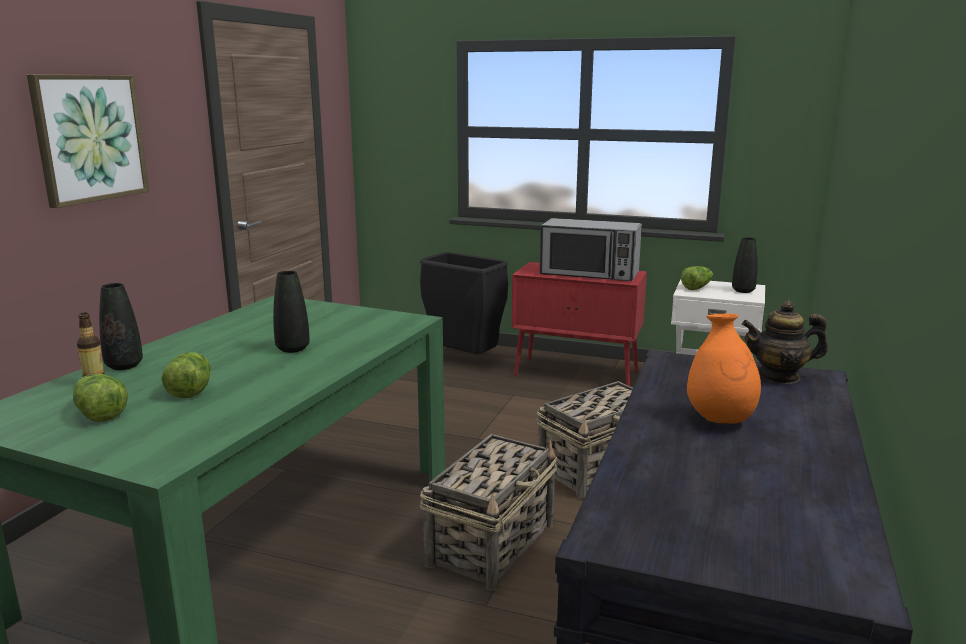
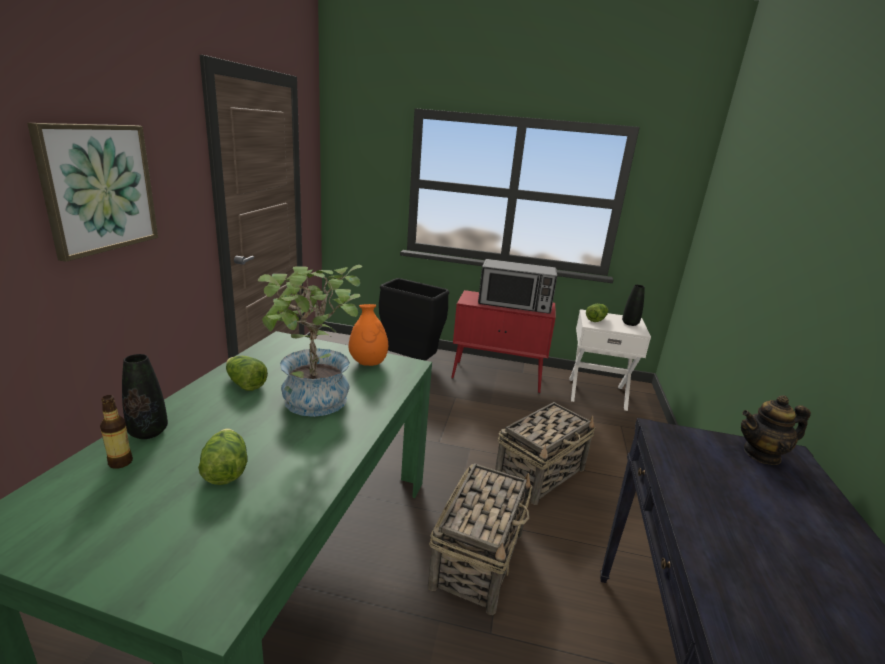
camera: 10 degrees left, 5 degrees up
(100, 413) = (132, 513): lettuce -> lettuce (245, 383)
(293, 349) = (313, 405): black vase -> potted plant
(720, 420) = (757, 523): orange vase -> orange vase (368, 363)

